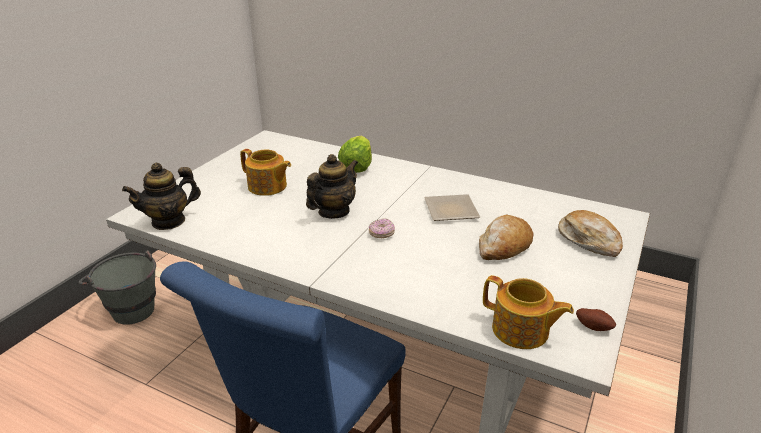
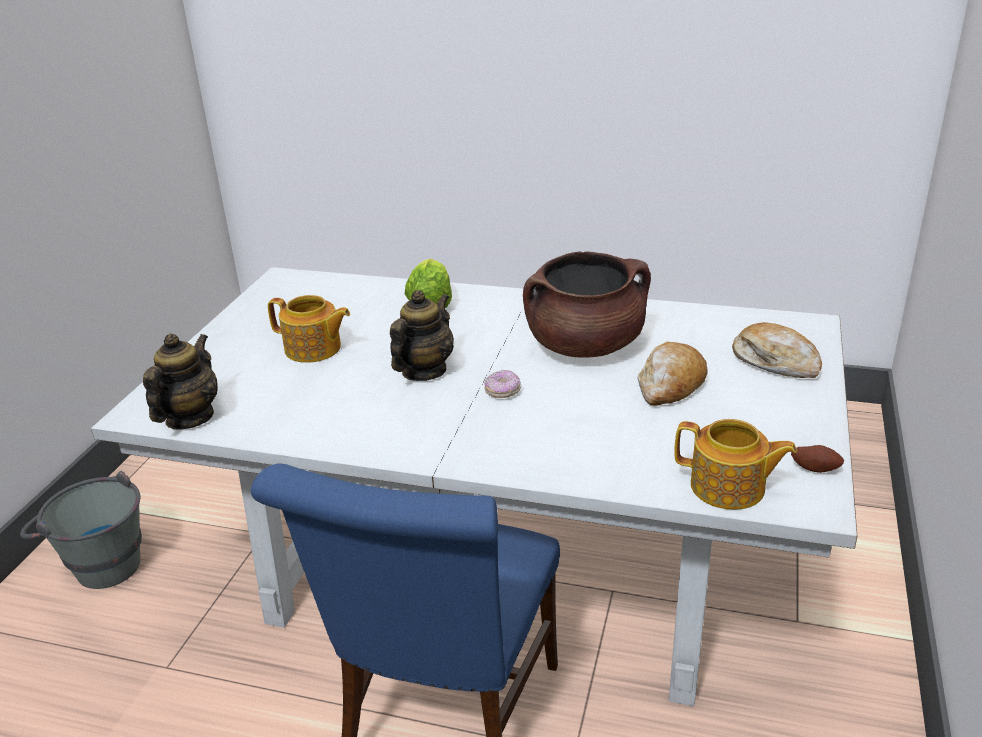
camera: 10 degrees left, 0 degrees up
(169, 221) = (189, 418): teapot -> teapot turned 150 degrees clockwise
(452, 209) = (585, 346): plate -> brown cooking pot

